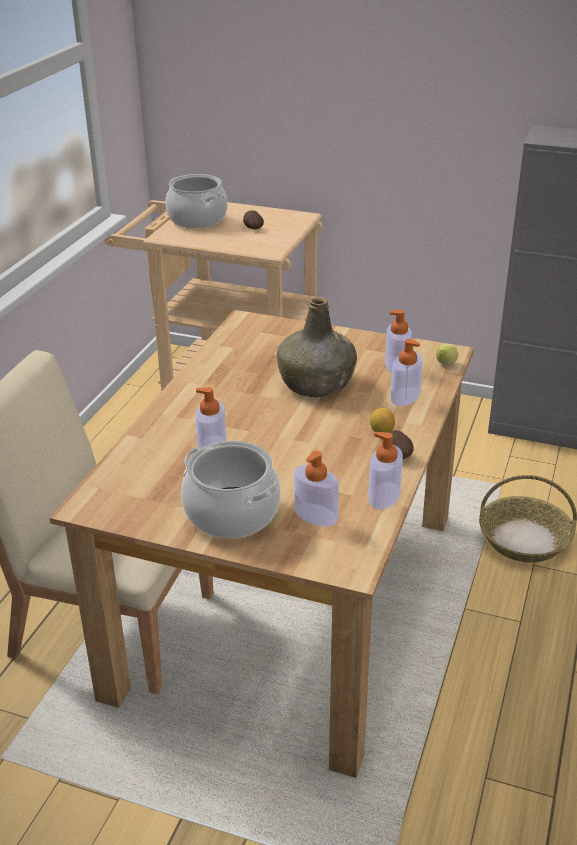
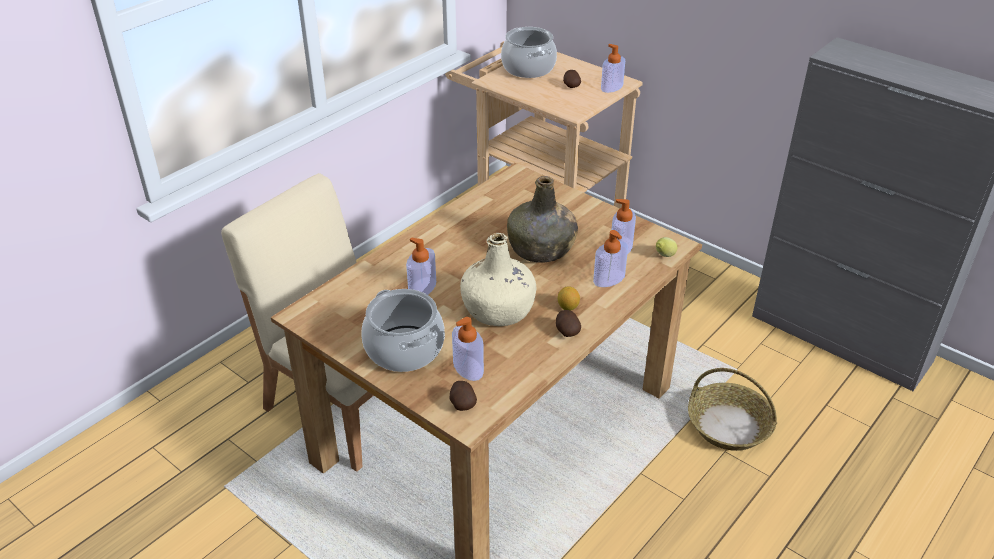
camera: 20 degrees right, 5 degrees up
(310, 450) = (499, 309): none -> beige bottle
(333, 552) = (462, 403): none -> potato
(384, 496) = (533, 366): soap dispenser -> soap dispenser (612, 87)

